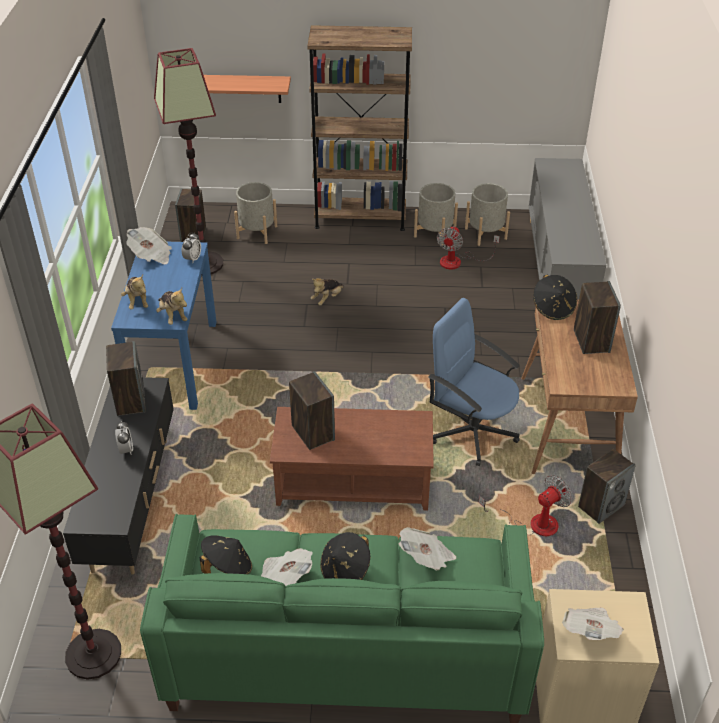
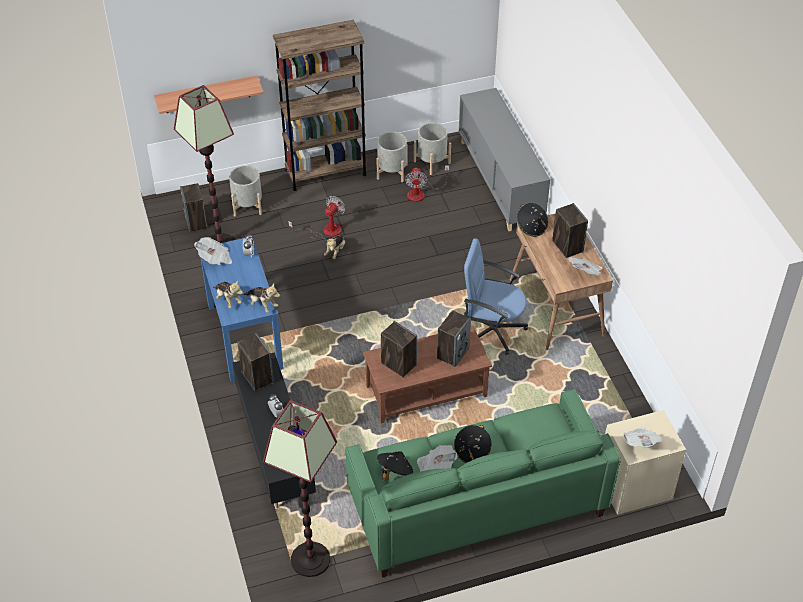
camera: 20 degrees left, 5 degrees up
(426, 558) = (519, 428): newspaper -> newspaper (585, 272)
(533, 524) = (560, 385): fan -> fan (325, 231)
(601, 506) = (600, 360): speaker -> speaker (452, 353)

